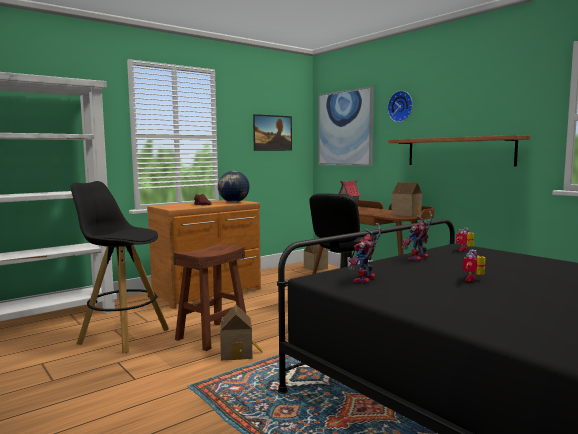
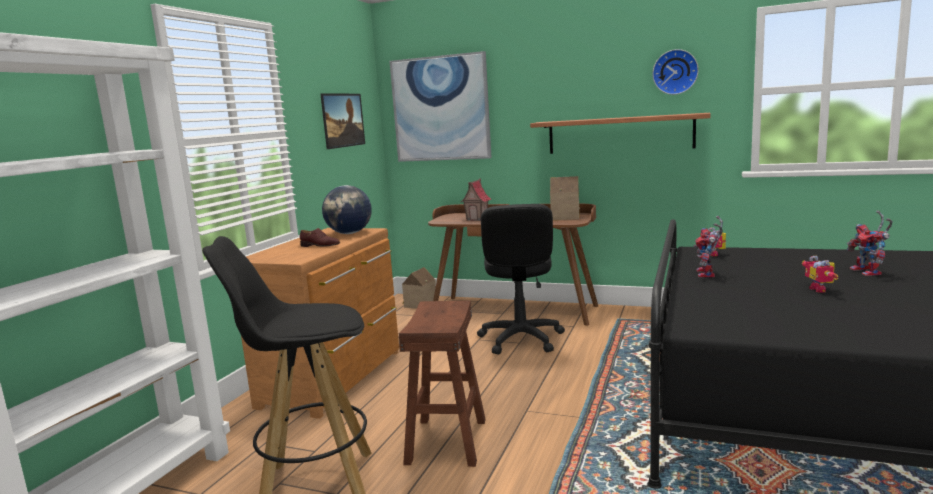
camera: 30 degrees left, 5 degrees up
(238, 353) = (520, 453): toy house -> none
(365, 280) = (743, 316): toy robot -> toy robot (869, 272)
(401, 106) = (532, 78): wall clock -> wall clock (675, 72)

